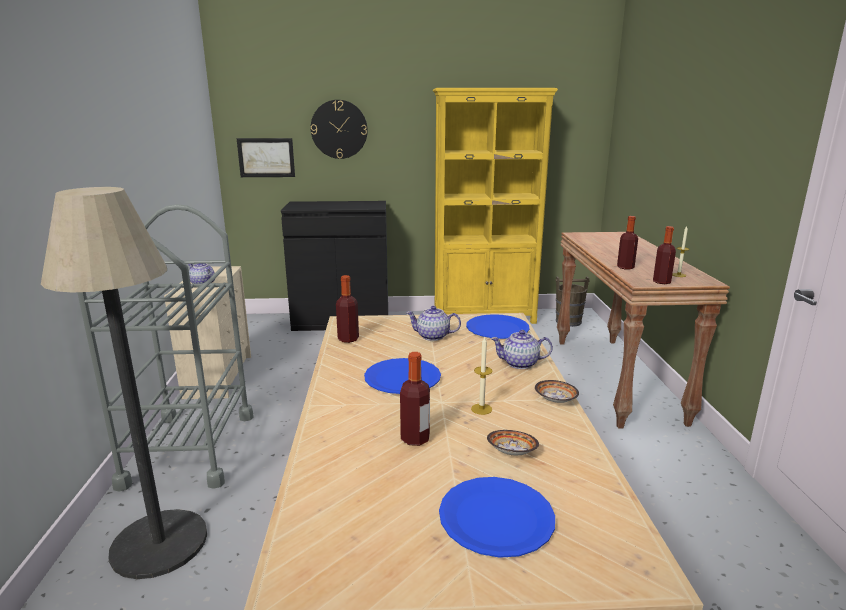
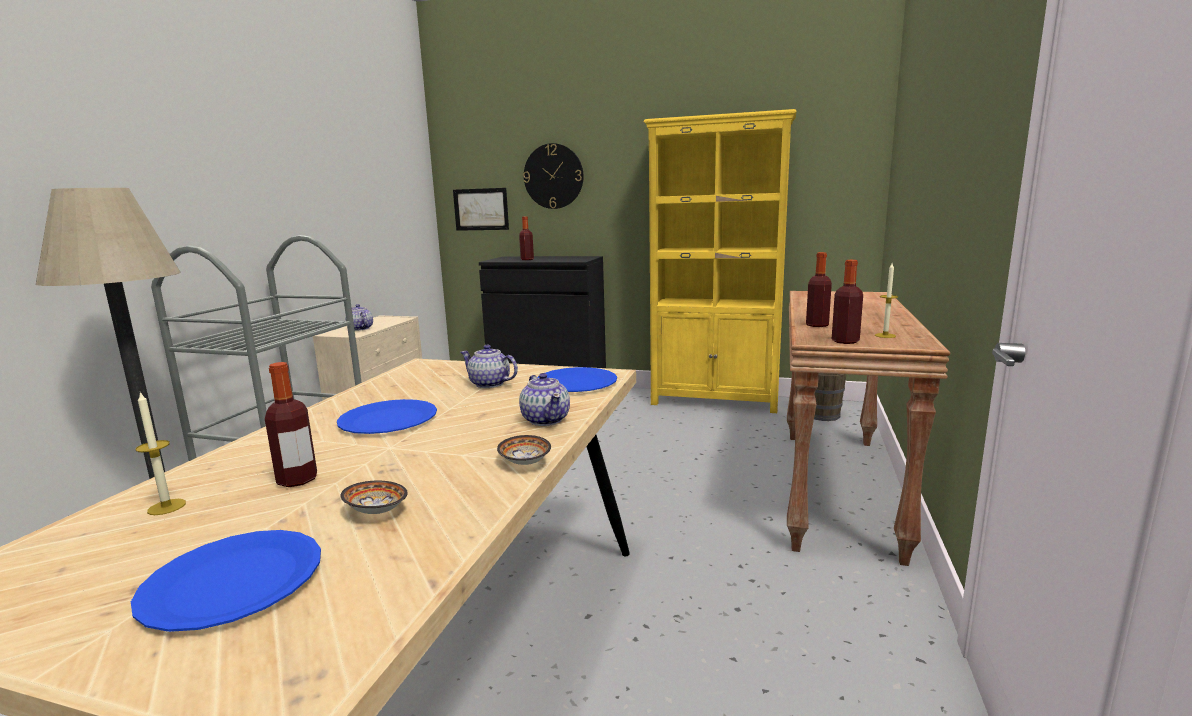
camera: 20 degrees right, 5 degrees down
(348, 339) = (396, 379): bottle -> bottle (527, 259)
(481, 409) = (421, 460): candle -> candle (166, 507)
(520, 364) = (546, 419): teapot -> teapot turned 135 degrees counterclockwise

